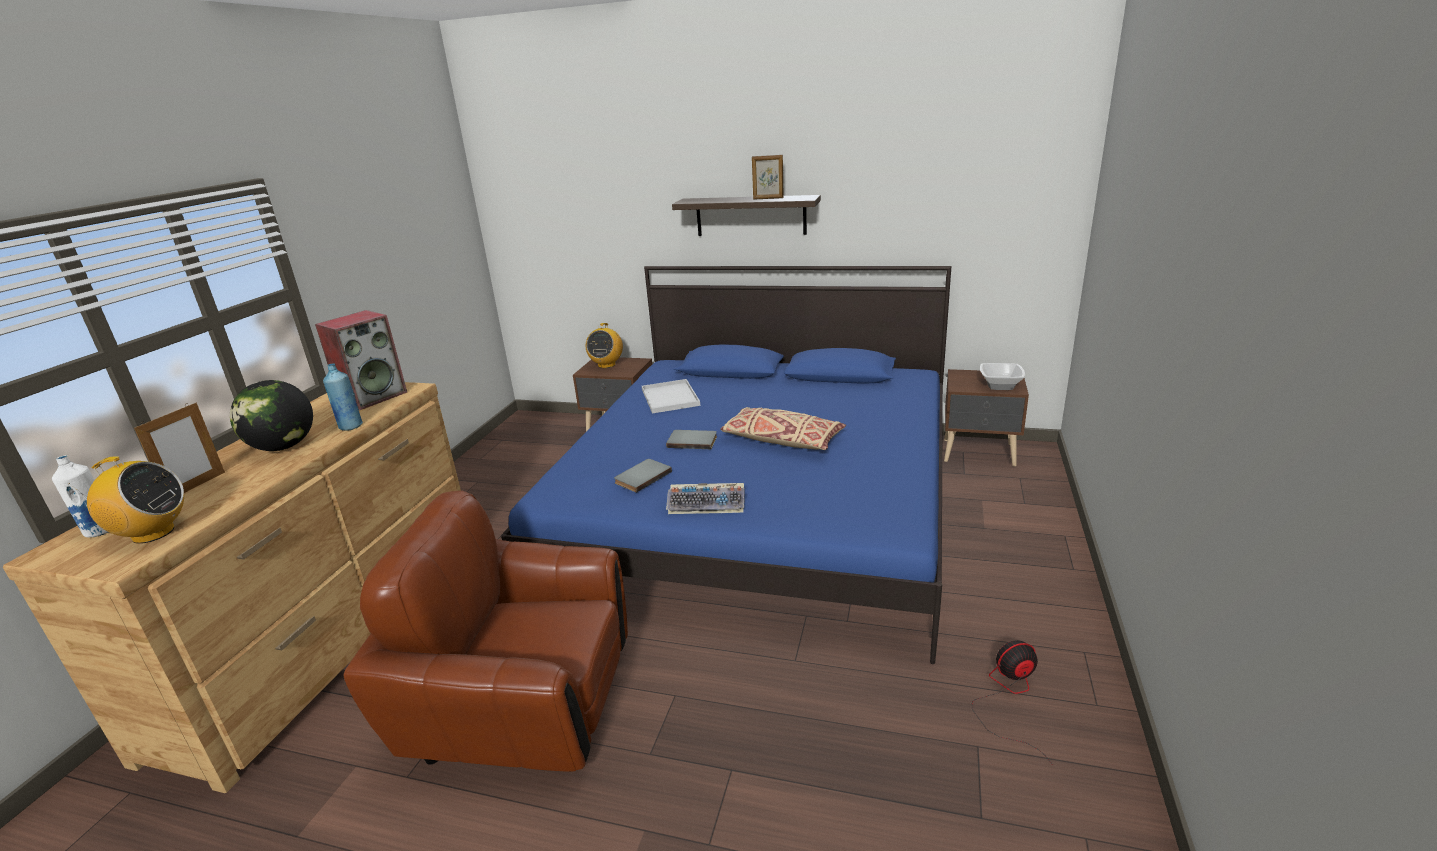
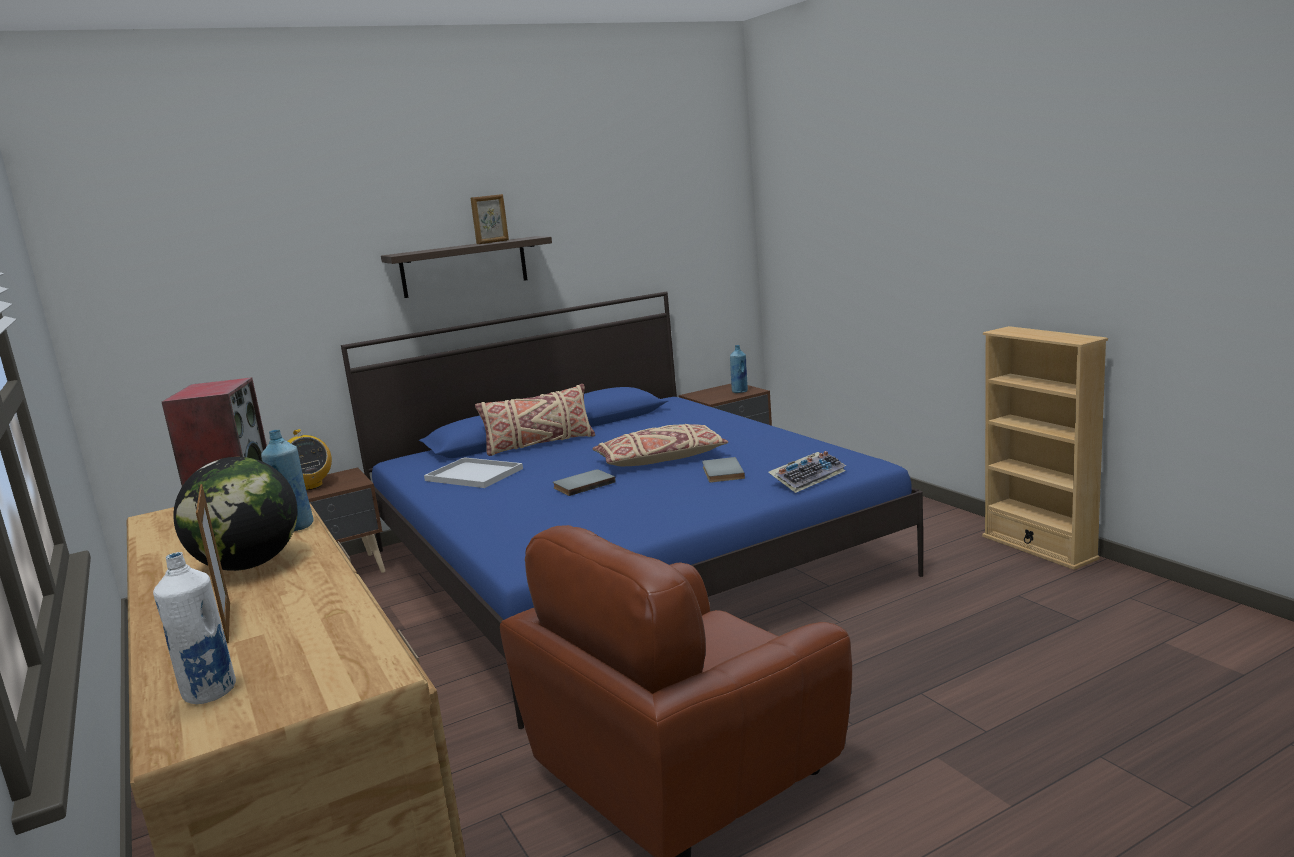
camera: 45 degrees left, 10 degrees down
(152, 533) = (319, 653): radio -> none
(641, 477) = (598, 515): grey book -> grey book (721, 472)
(707, 504) = (698, 506): keyboard -> keyboard (807, 478)
(752, 385) = (539, 444): none -> beige pillow
(1000, 386) = (740, 392): bowl -> blue bottle
(1009, 697) = (989, 567): fan -> none
(1103, 710) = (1038, 547): none -> beige bookcase

